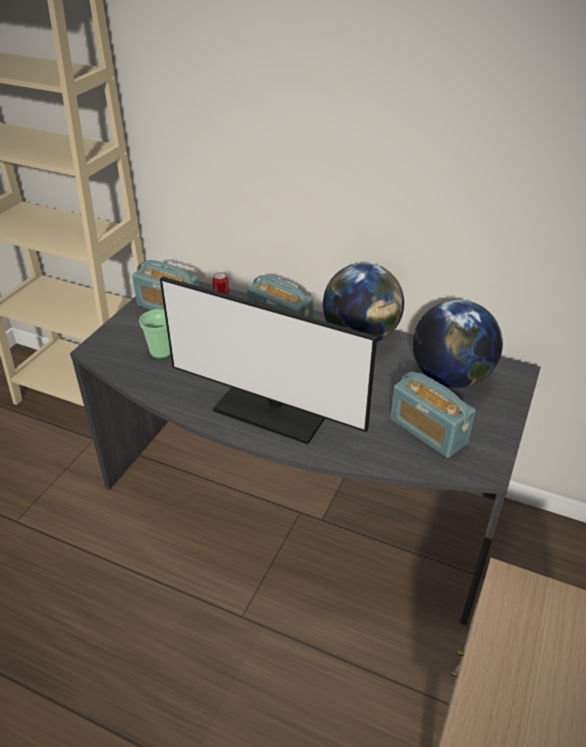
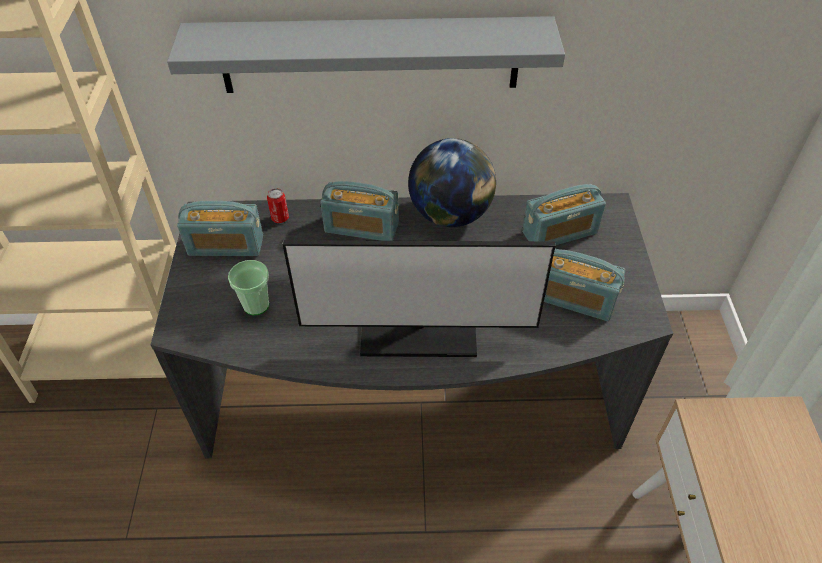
camera: 25 degrees left, 10 degrees up
(314, 171) = (369, 55): none -> grey shelf
(450, 377) = (560, 233): globe -> radio

